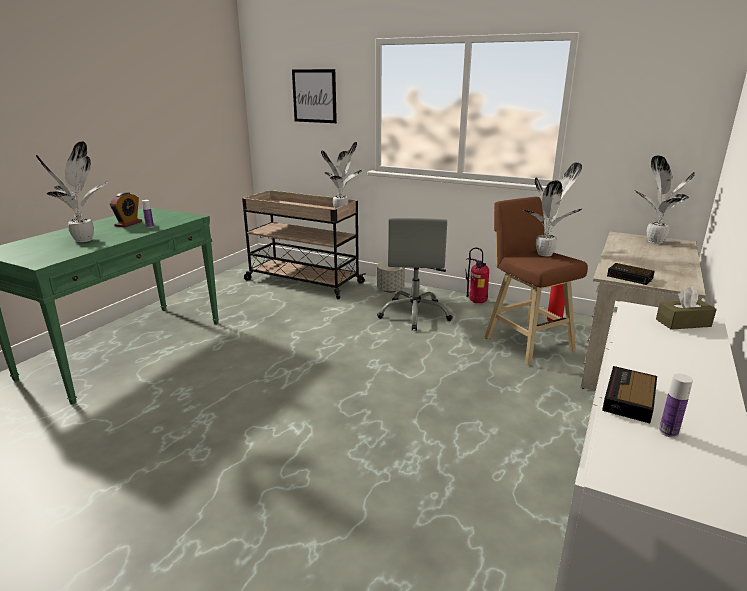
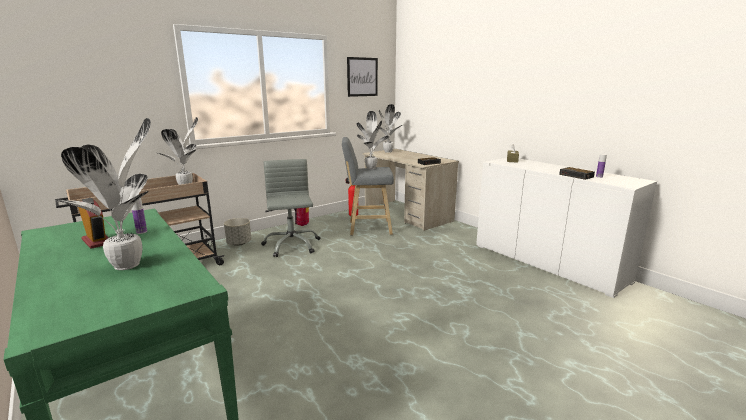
camera: 65 degrees left, 5 degrees down
(314, 96) = (101, 77): picture -> picture (362, 77)
(415, 314) = (291, 245): grey office chair -> grey office chair turned 135 degrees counterclockwise
(525, 342) = (367, 228): brown stool -> grey stool

